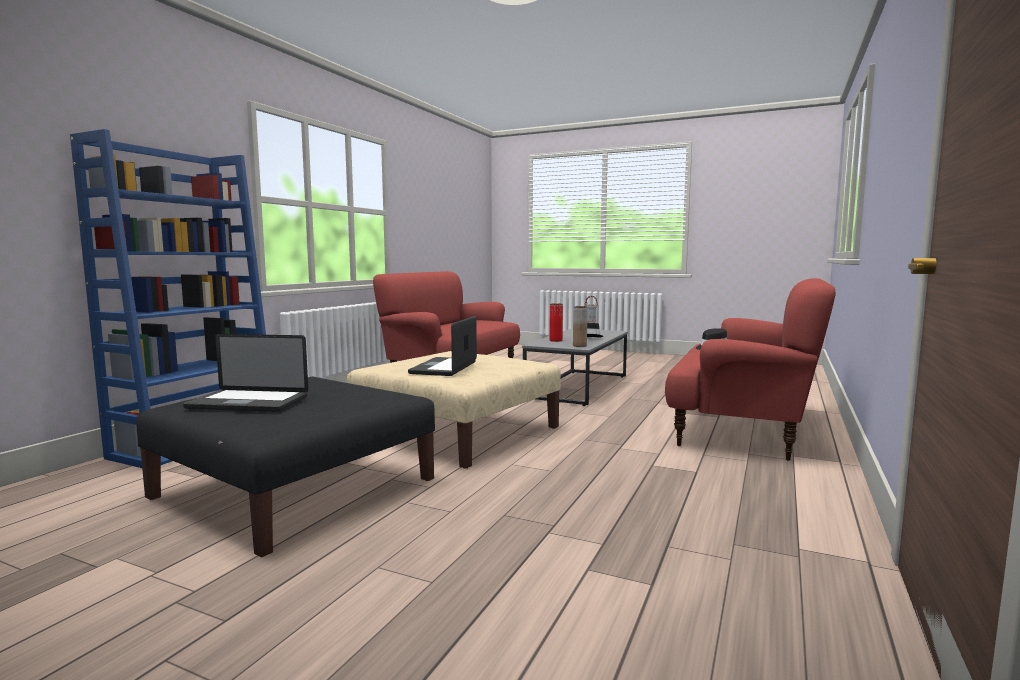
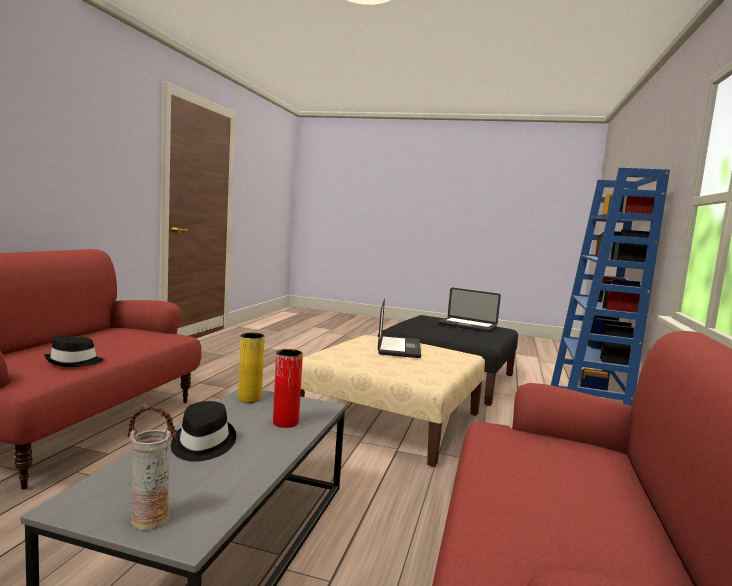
camera: 170 degrees right, 0 degrees up
(248, 403) = (467, 325): laptop -> laptop turned 150 degrees counterclockwise
(579, 345) = (249, 398): brown vase -> yellow vase

